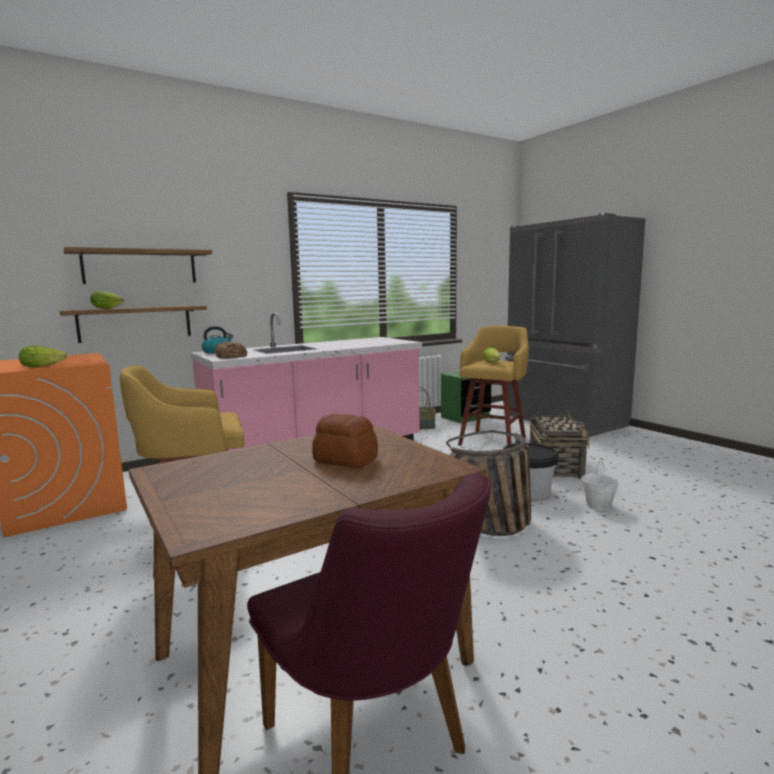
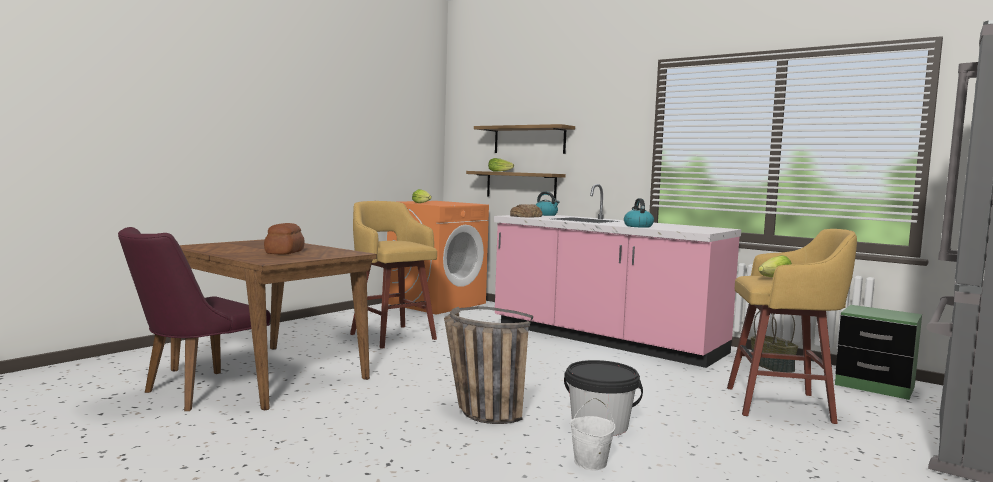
camera: 70 degrees right, 5 degrees down
(358, 345) = (638, 226): none -> kettle
(555, 466) = (721, 441): basket -> none

